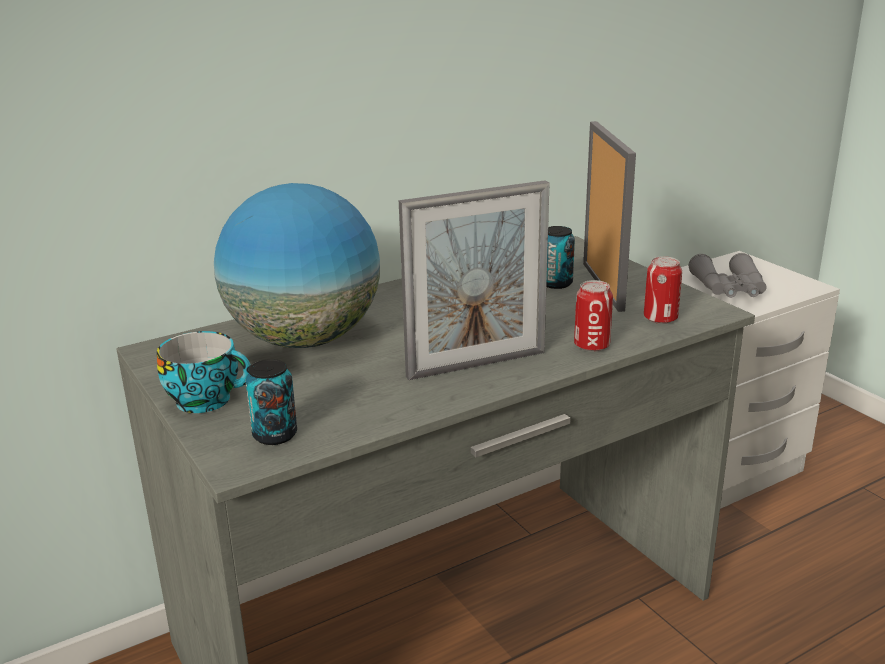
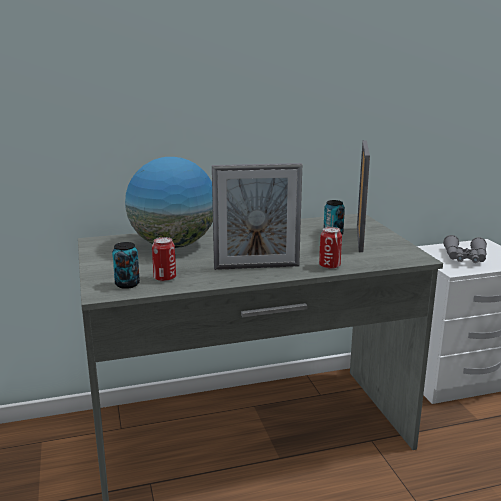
camera: 15 degrees right, 5 degrees down
(208, 399) = (105, 265): cup -> none
(660, 318) = (381, 258): can -> can (165, 278)

